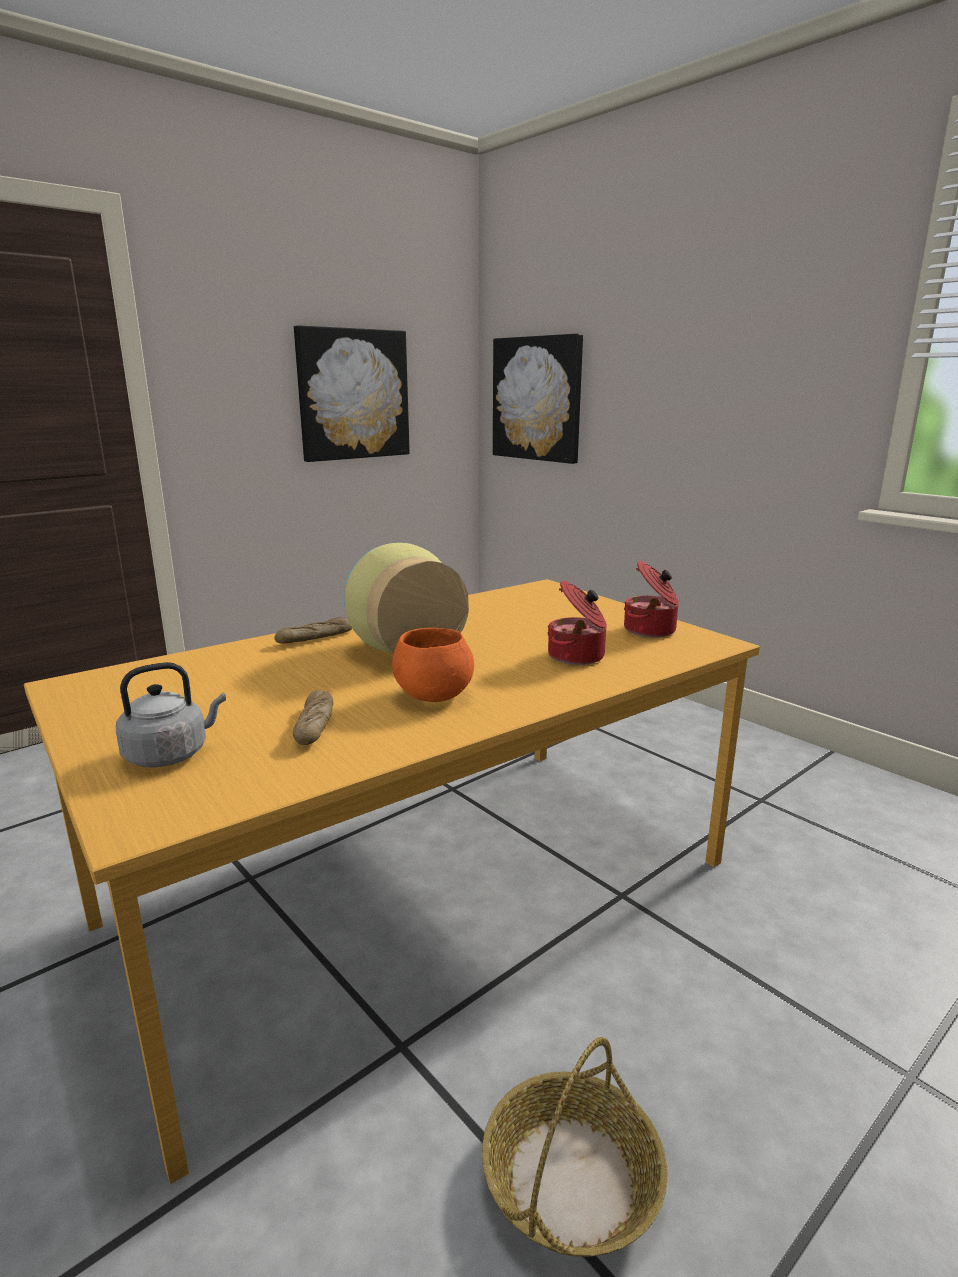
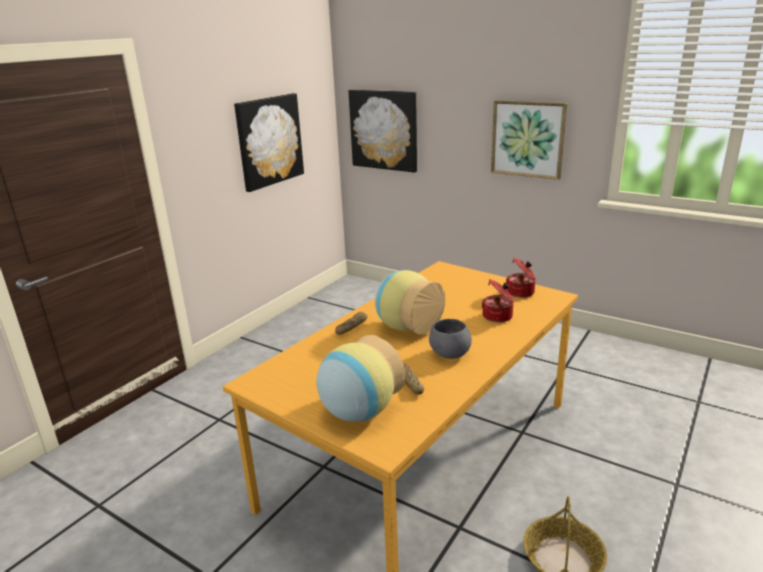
camera: 15 degrees left, 5 degrees up
(171, 754) = (358, 412): grey kettle -> vase
(434, 695) = (450, 353): orange bowl -> grey bowl
(747, 401) = (528, 139): none -> picture

